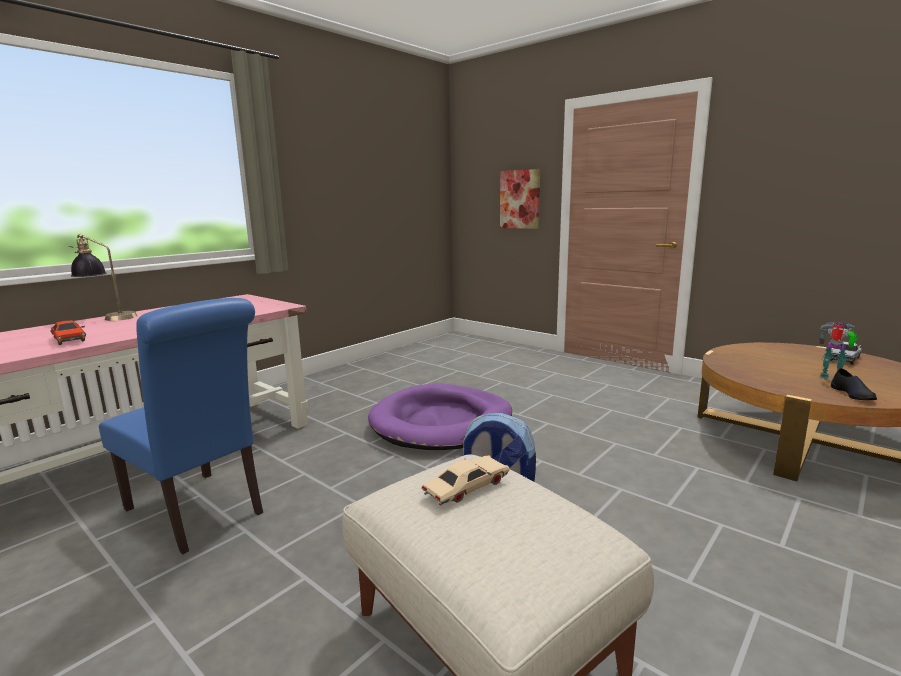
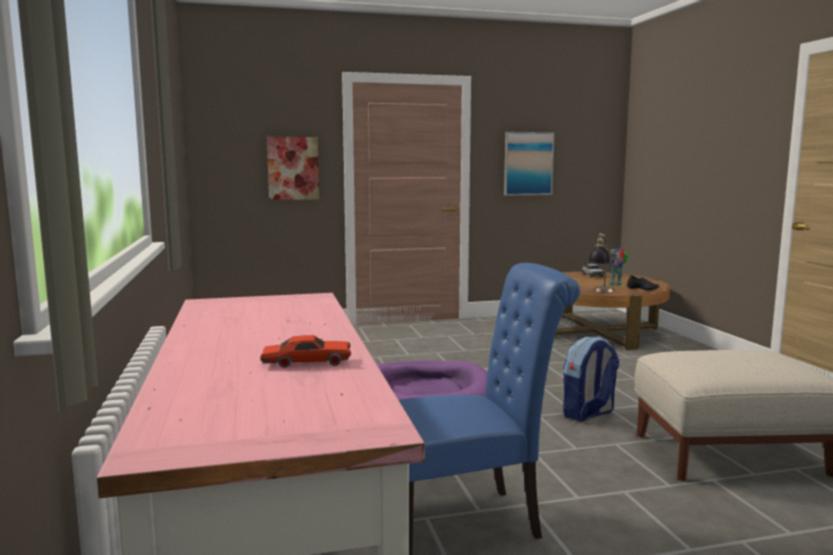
camera: 55 degrees left, 5 degrees down
(109, 317) = (185, 347): table lamp -> table lamp (600, 291)
(466, 488) = (706, 359): beige toy car -> none
(791, 188) = (528, 163): none -> picture

